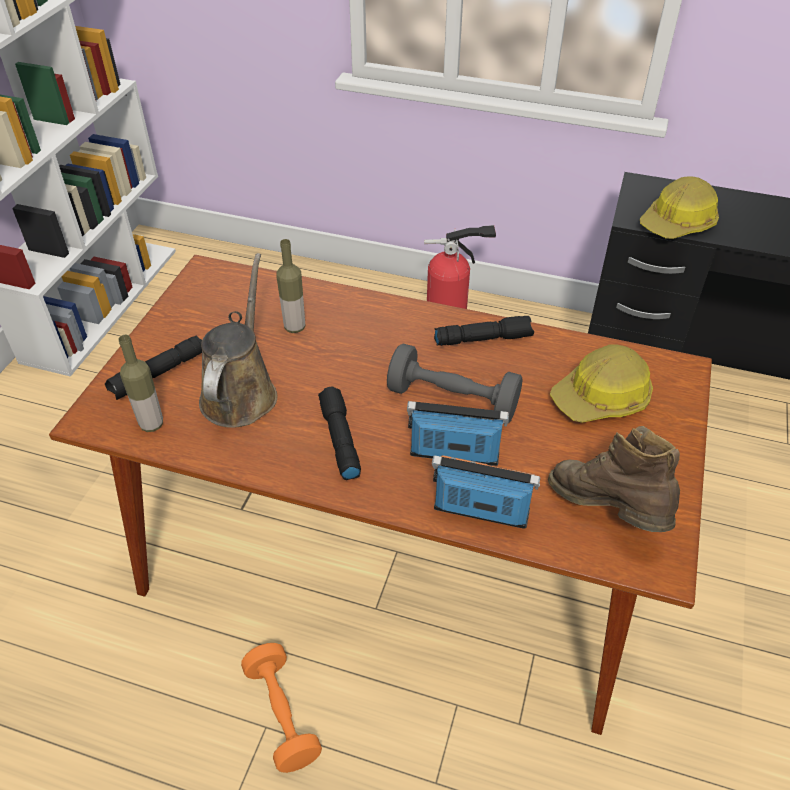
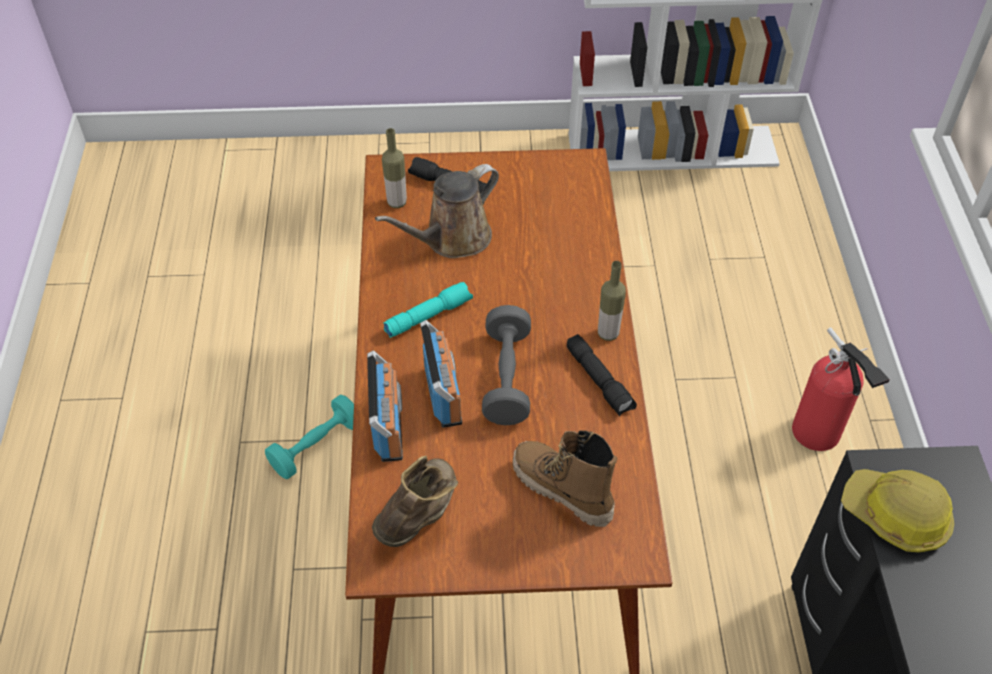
camera: 70 degrees right, 5 degrees up
(241, 392) = (452, 239): brown watering can -> brown watering can turned 150 degrees clockwise
(282, 714) = (316, 446): orange dumbbell -> turquoise dumbbell
(295, 327) = (545, 245): bottle -> bottle (608, 334)
(339, 439) = (428, 315): black flashlight -> turquoise flashlight
(601, 398) = (562, 491): hard hat -> boot

